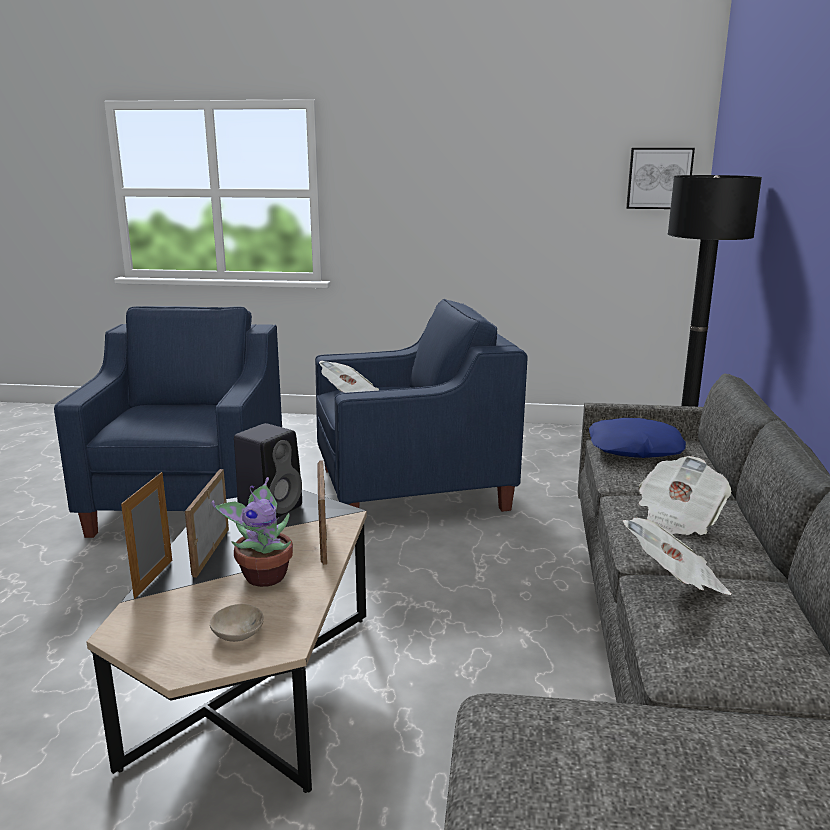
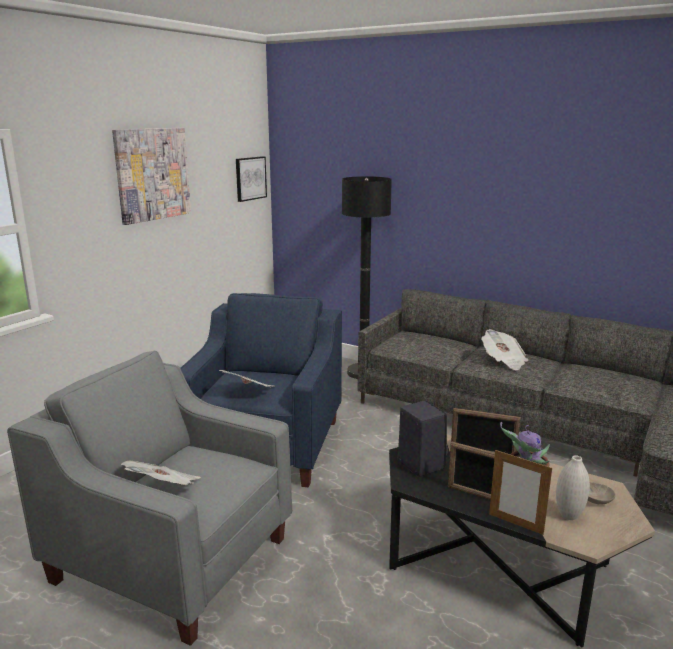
camera: 65 degrees left, 0 degrees up
(185, 614) = (568, 516): none -> white vase
(191, 500) = (172, 559): blue armchair -> grey armchair
(479, 157) = (152, 174): none -> picture
(635, 449) = (407, 345): blue pillow -> none
(674, 581) = (566, 380): newspaper -> newspaper (164, 489)

